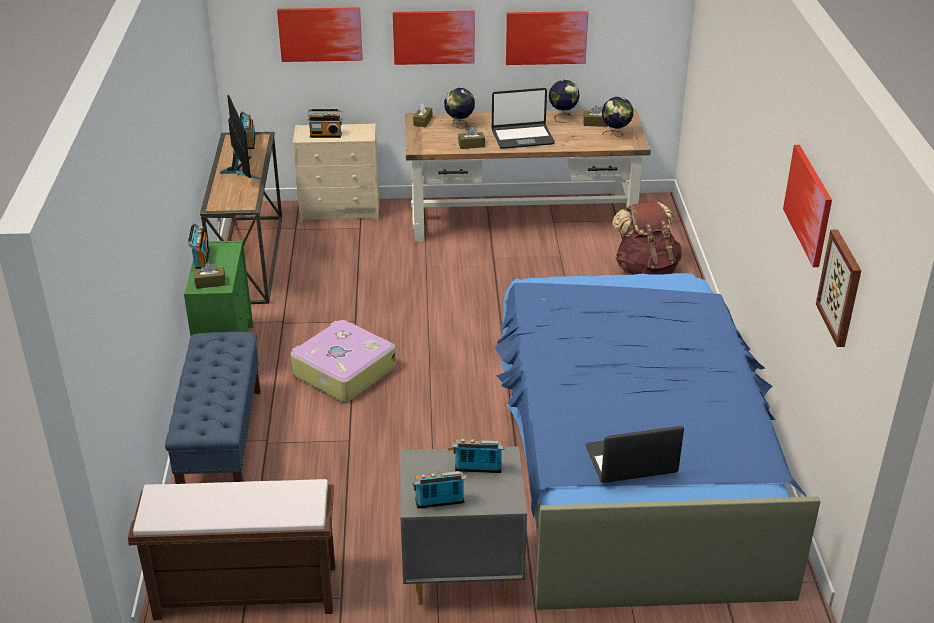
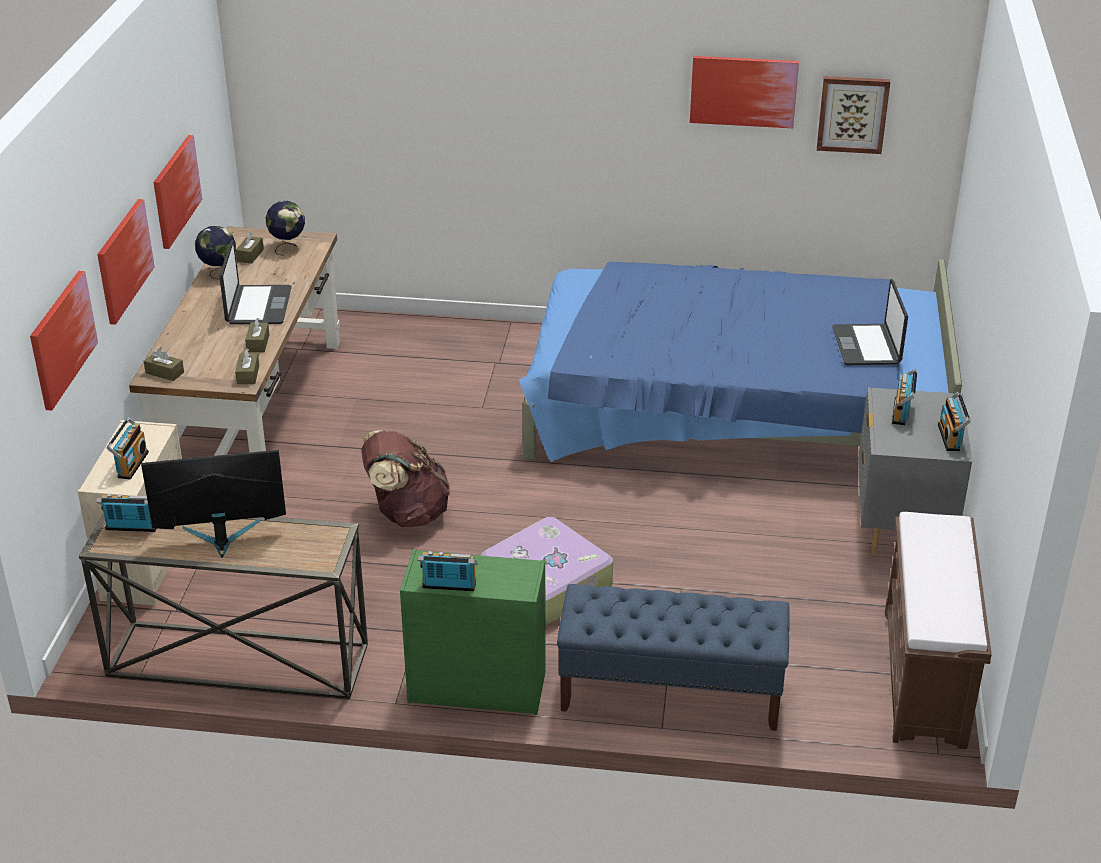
camera: 80 degrees left, 0 degrees up
(210, 283) = (515, 578): brown tissue box -> brown tissue box (248, 374)
(459, 125) = (195, 346): globe -> none
(645, 269) = (413, 348): brown backpack -> brown backpack (406, 513)

